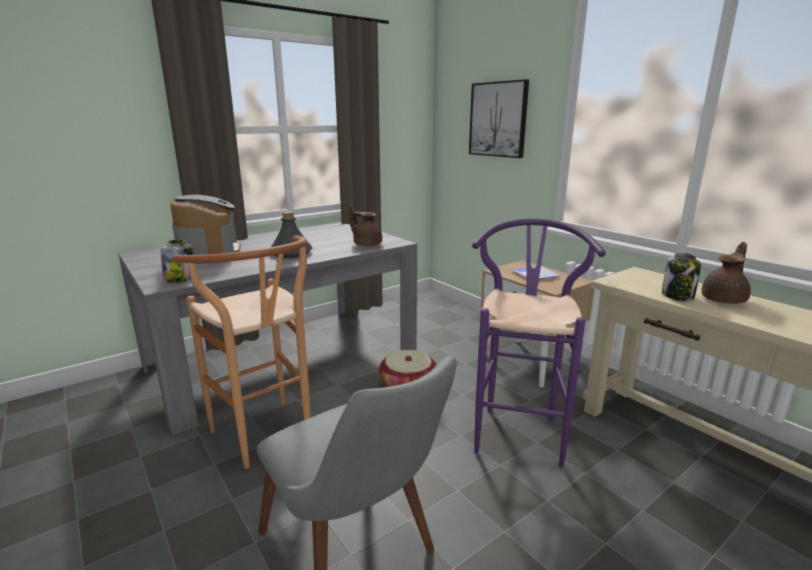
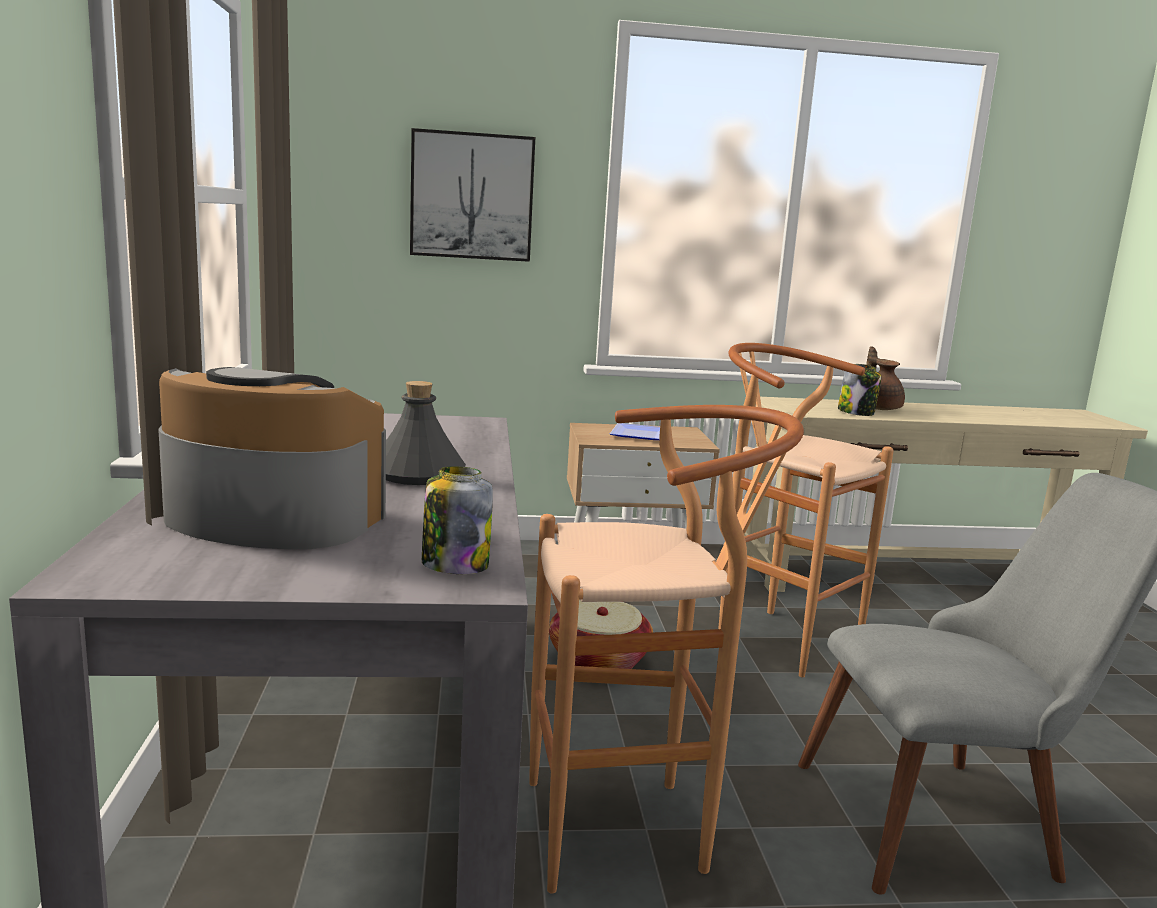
camera: 60 degrees left, 5 degrees down
(366, 244) = (457, 434): brown teapot -> none
(519, 429) = (775, 636): purple stool -> brown stool

